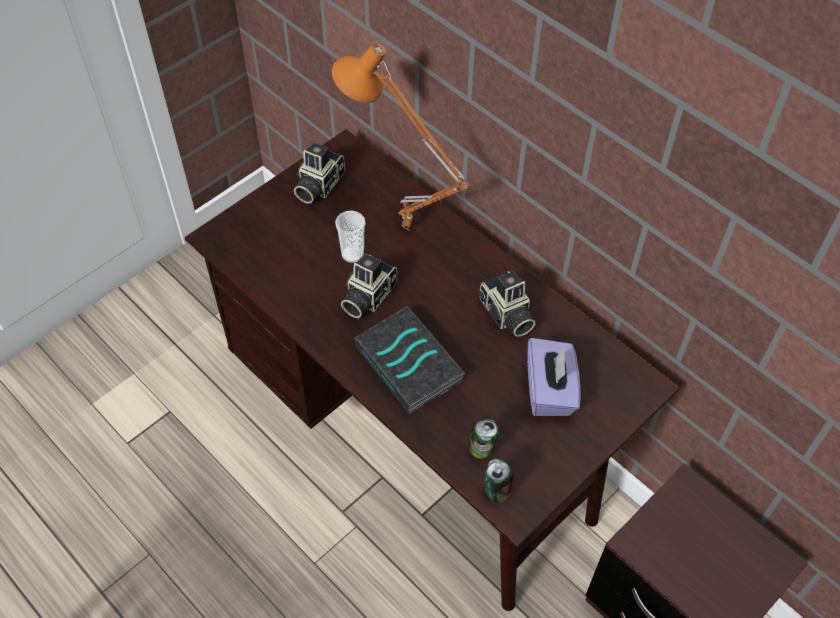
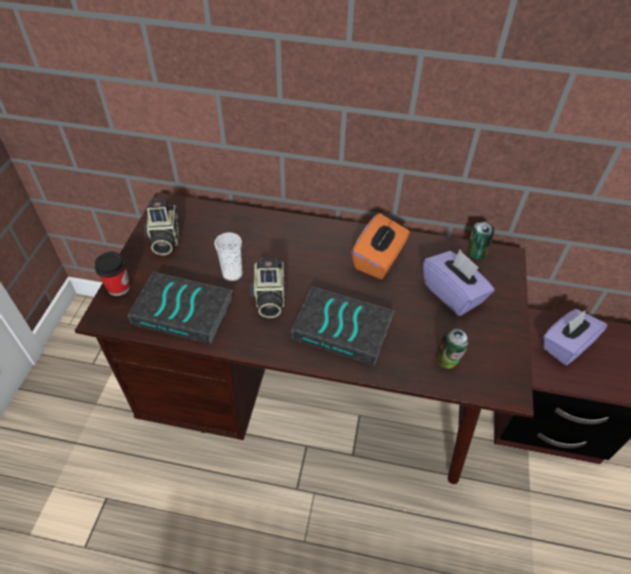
camera: 35 degrees left, 5 degrees down
(245, 215) = (119, 287): none -> cup
(284, 268) = (185, 311): none -> book
(403, 231) = (257, 240): orange table lamp -> none
(496, 491) = (484, 384): can -> can (475, 253)
(506, 315) = (379, 260): camera -> orange tissue box
(688, 527) = (565, 345): none -> purple tissue box

